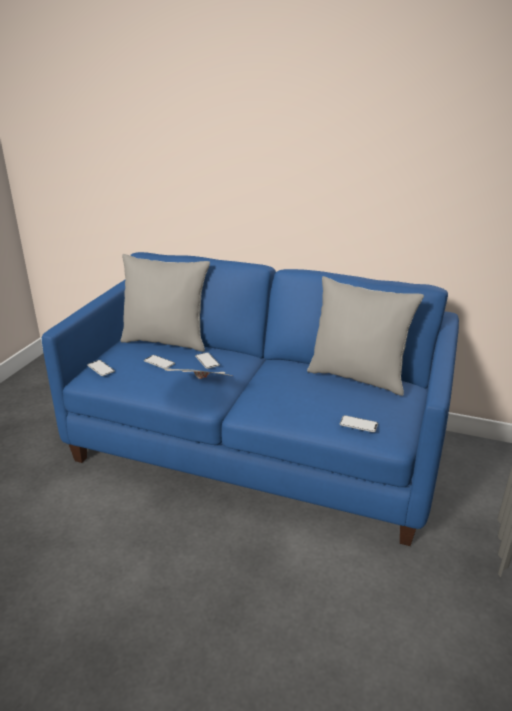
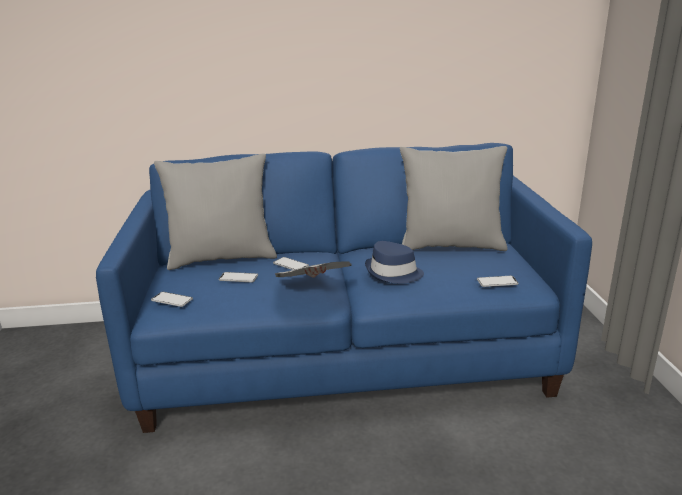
camera: 25 degrees left, 5 degrees down
(278, 391) = (393, 273): none -> blue hat

